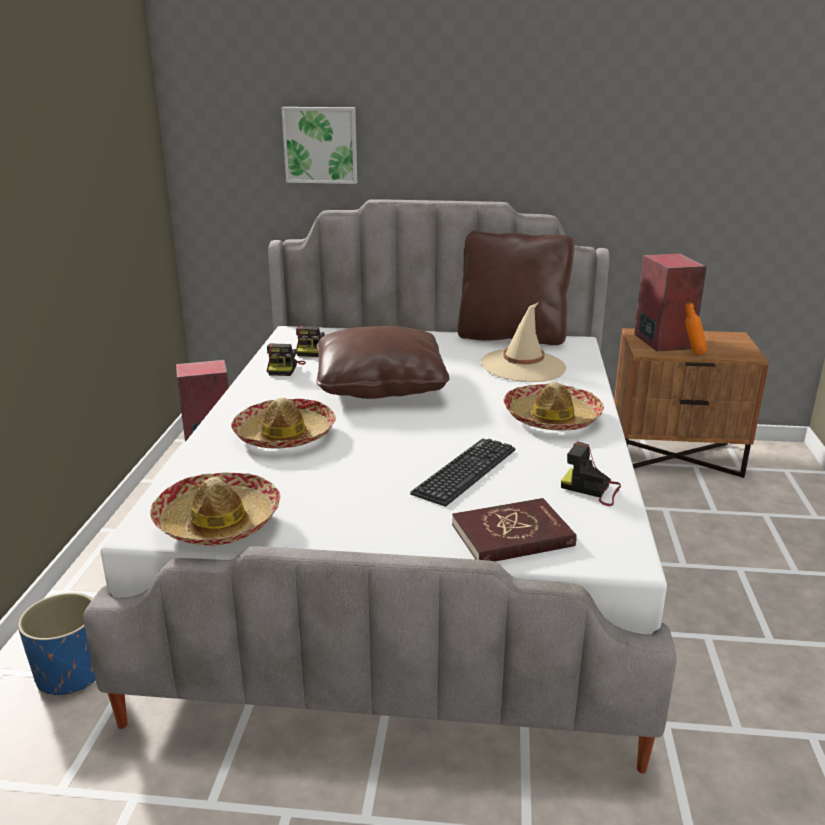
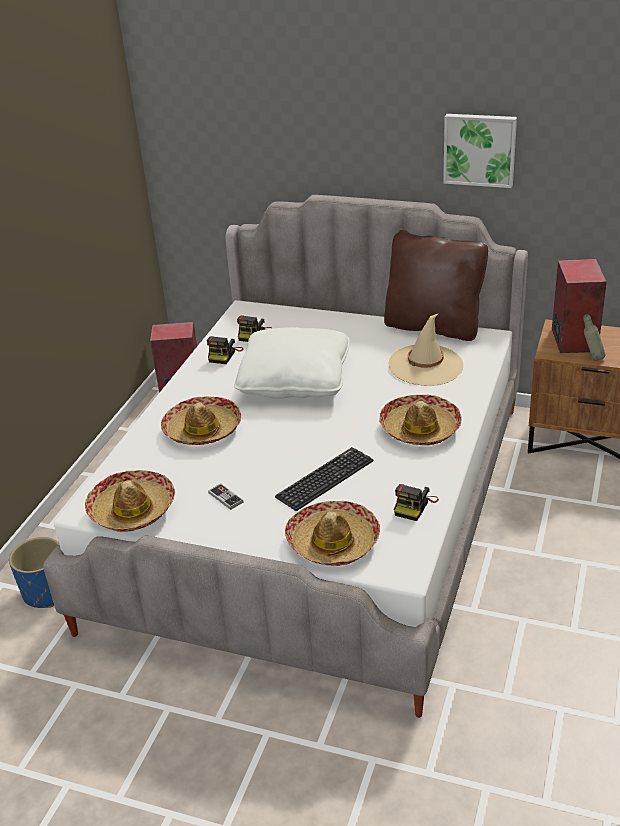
camera: 15 degrees right, 10 degrees up
(321, 145) = (270, 144): picture -> picture (479, 149)
(343, 500) = (225, 497): none -> game controller
(380, 385) = (295, 380): brown pillow -> white pillow
(512, 536) = (333, 542): red book -> hat
(592, 489) = (414, 506): camera -> camera turned 105 degrees counterclockwise
(692, 354) = (591, 358): orange bottle -> grey bottle

